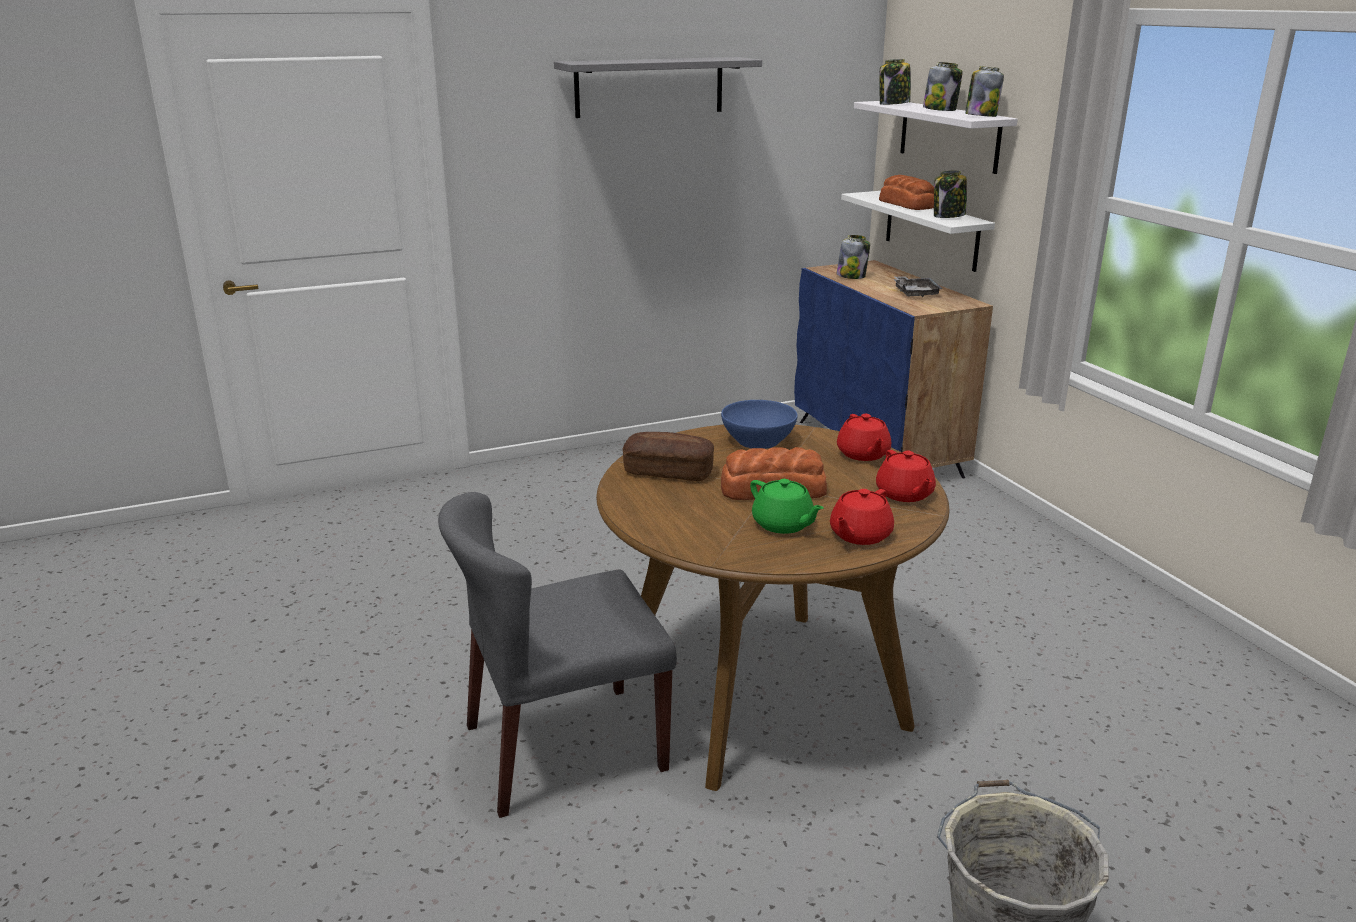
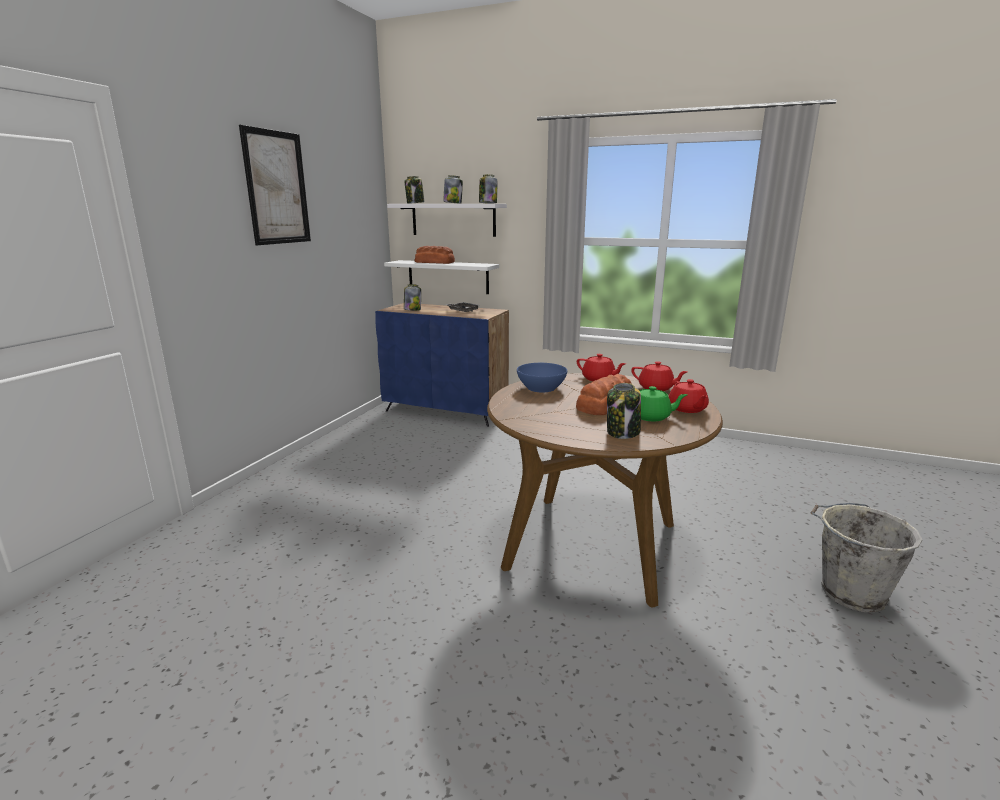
camera: 45 degrees left, 5 degrees down
(563, 748) = (555, 638): grey chair -> none
(649, 87) = (277, 188): grey shelf -> picture
(668, 472) = (540, 415): bread -> none
(948, 216) = (471, 264): jar -> jar (623, 432)

